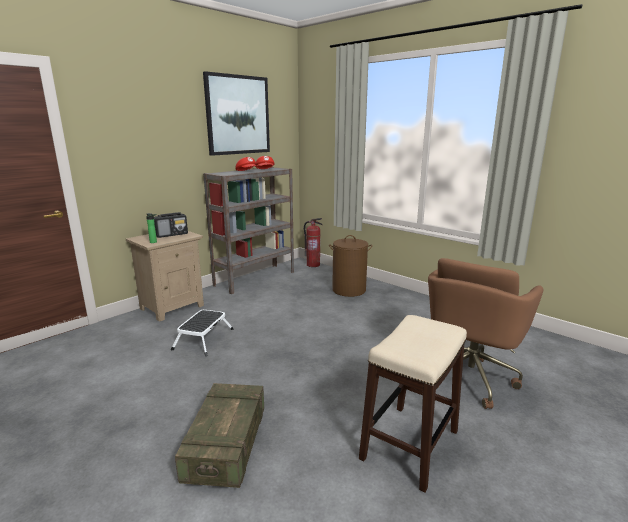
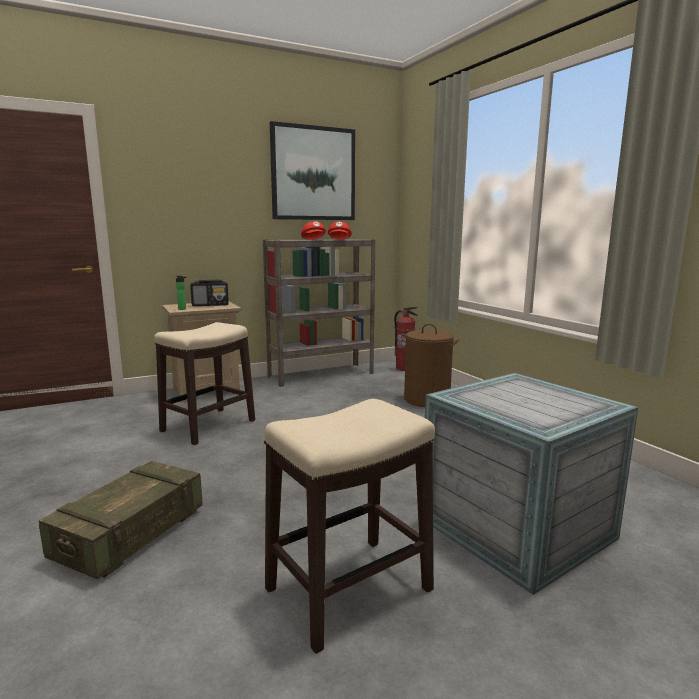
camera: 20 degrees right, 5 degrees down
(204, 339) = (209, 425): black step ladder -> stool
(470, 377) = (514, 527): brown office chair -> crate

